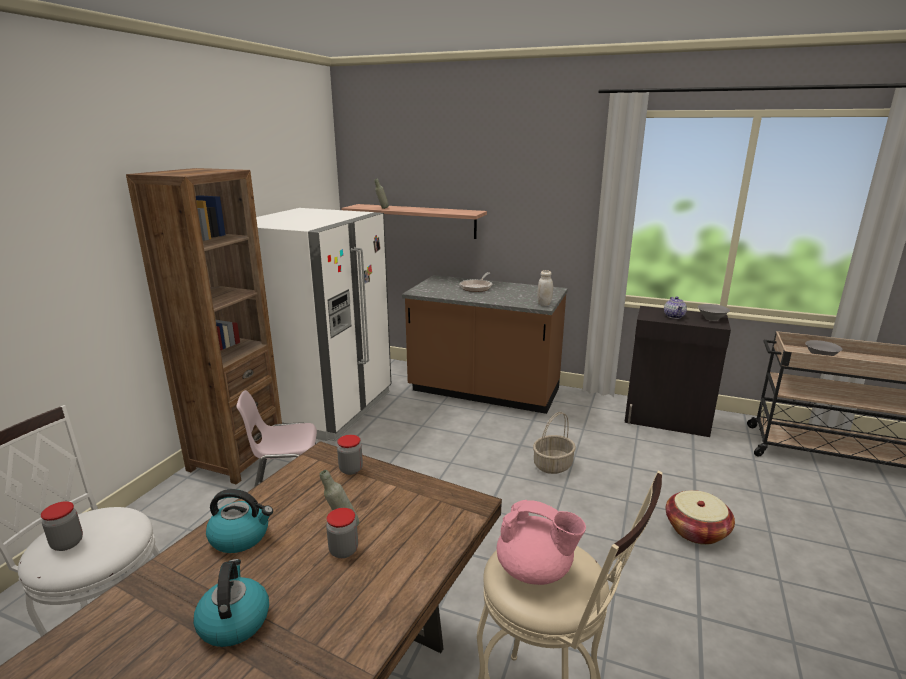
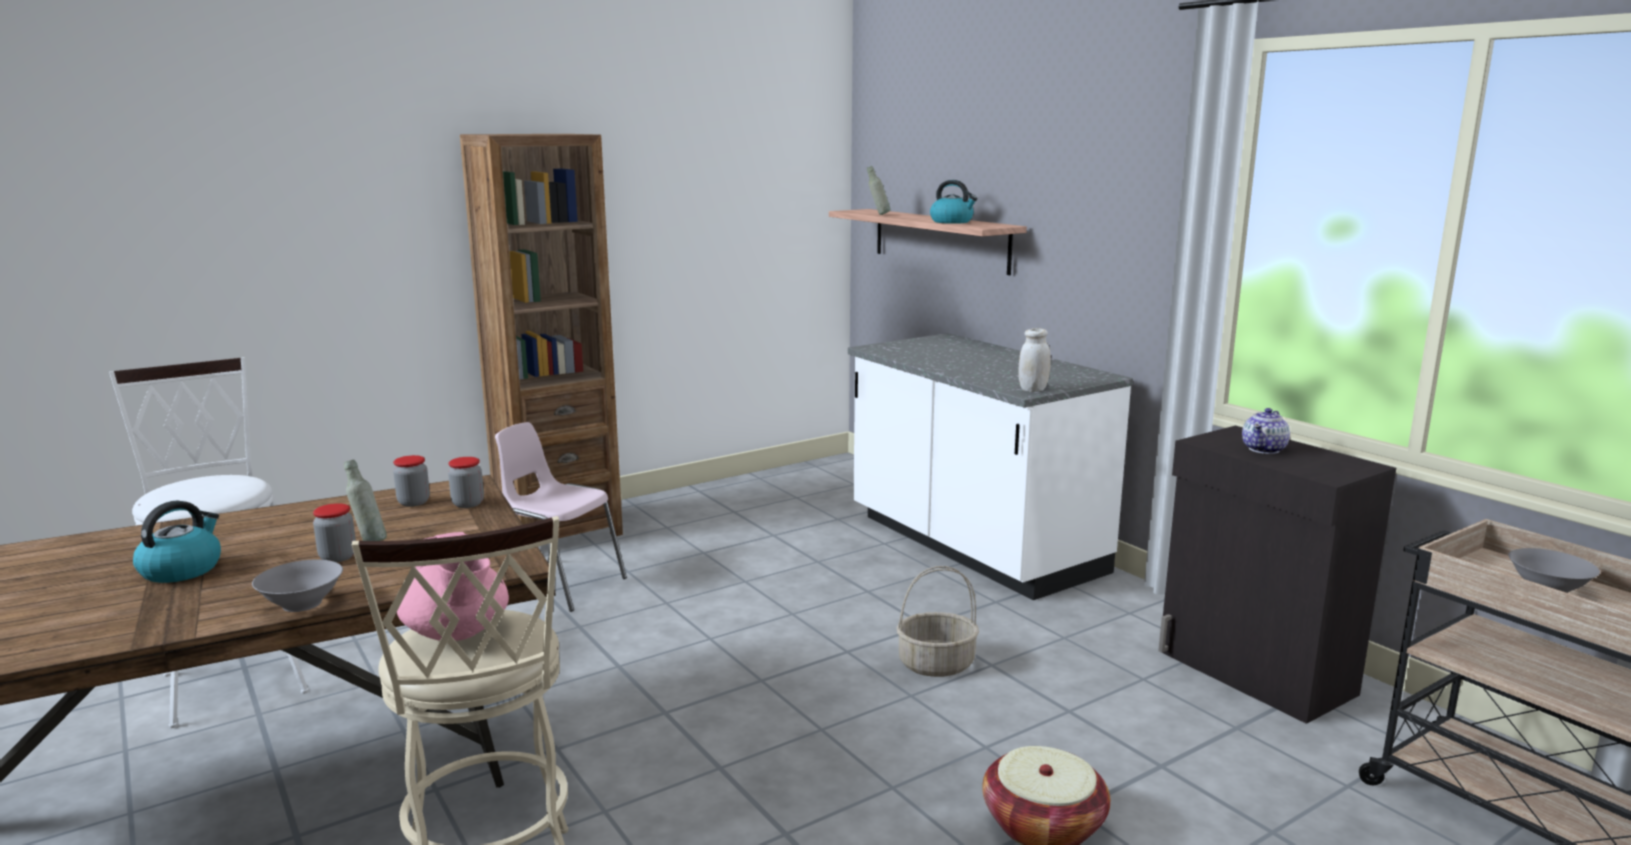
camera: 35 degrees right, 5 degrees down
(67, 543) = (184, 488): jar -> jar (413, 502)
(241, 537) = (288, 521): kettle -> kettle (952, 222)
(325, 408) = (723, 508): white fridge -> none
(477, 287) = (976, 355): frying pan -> none
(484, 392) = (973, 545): brown counter -> white counter
(711, 318) = (1340, 466): grey bowl -> grey bowl (303, 603)

